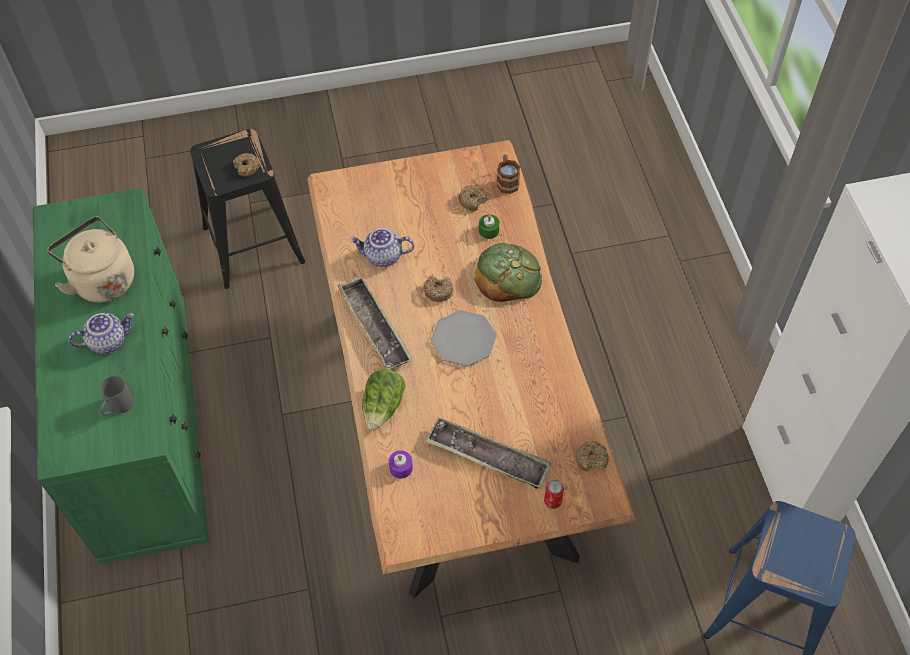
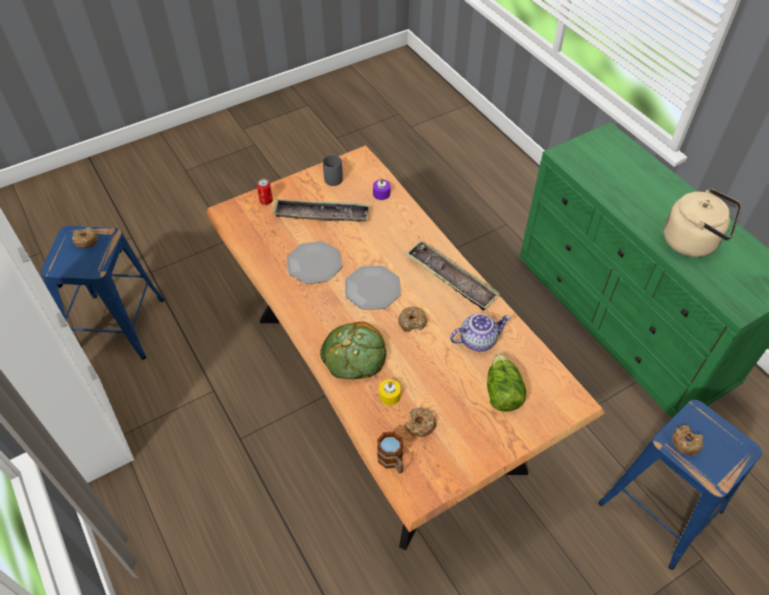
camera: 160 degrees right, 5 degrees down
(108, 340) = (644, 203): teapot -> none
(117, 408) = (597, 166): grey mug -> grey mug (334, 176)
(252, 245) = (661, 506): black stool -> blue stool
(383, 407) = (413, 225): lettuce -> lettuce (502, 392)
(489, 230) = (389, 395): green candle -> yellow candle
(517, 388) = (314, 263): none -> plate
(591, 459) = (243, 232): donut -> donut (86, 240)

